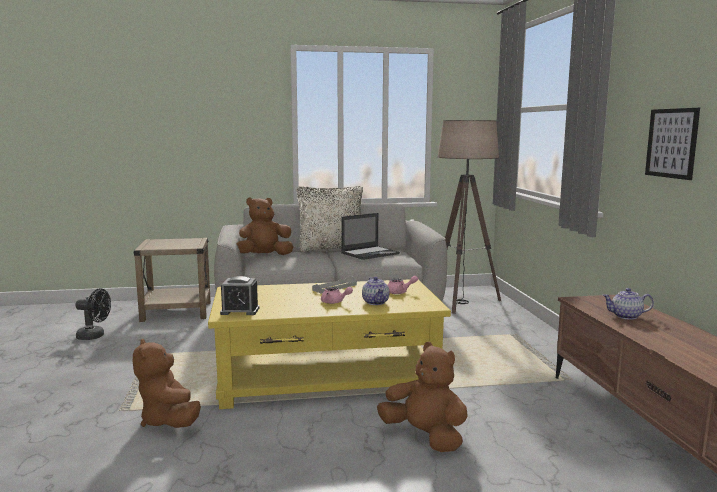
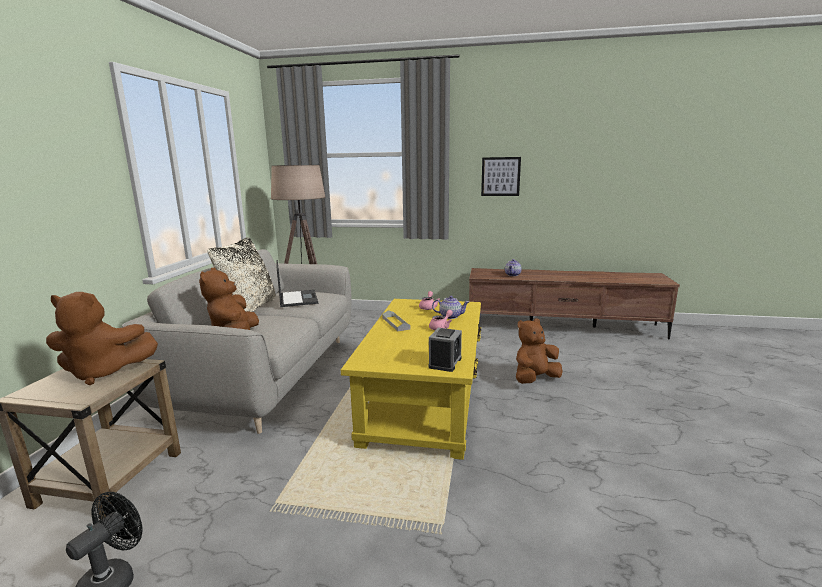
camera: 70 degrees left, 5 degrees up
(169, 420) = (478, 493): brown plush toy -> brown plush toy (104, 372)

